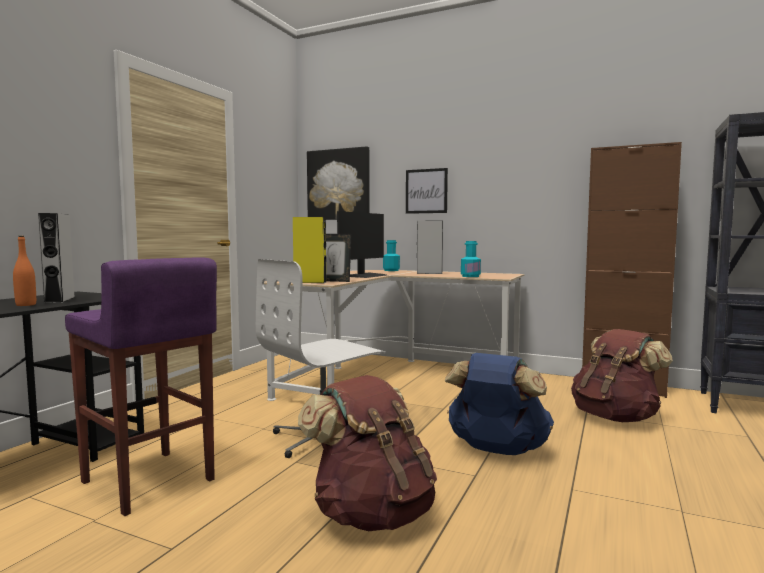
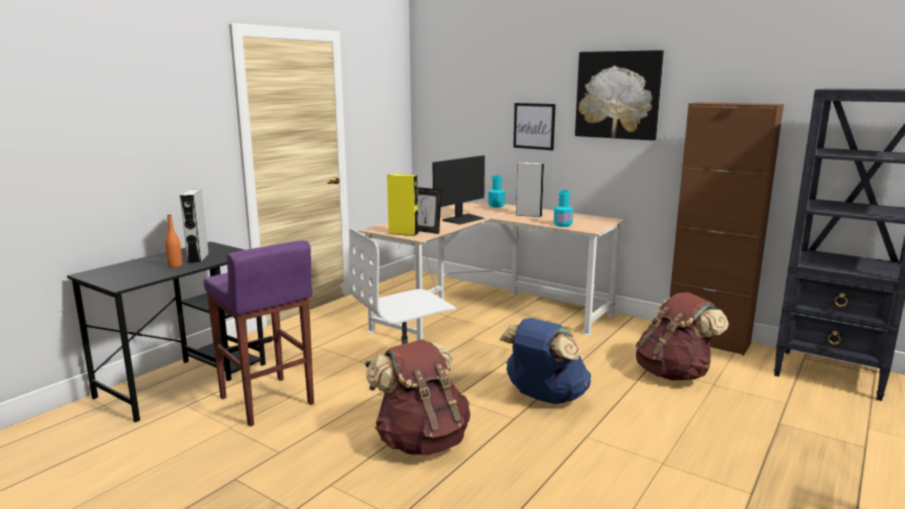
camera: 10 degrees right, 10 degrees up
(338, 184) = (449, 112): picture -> picture (618, 95)

